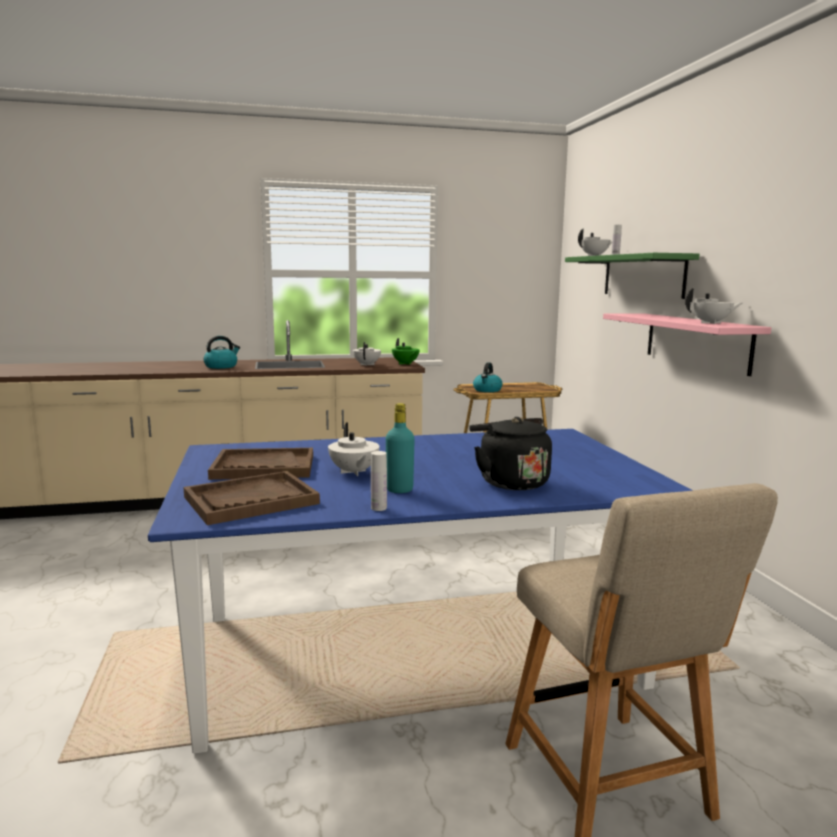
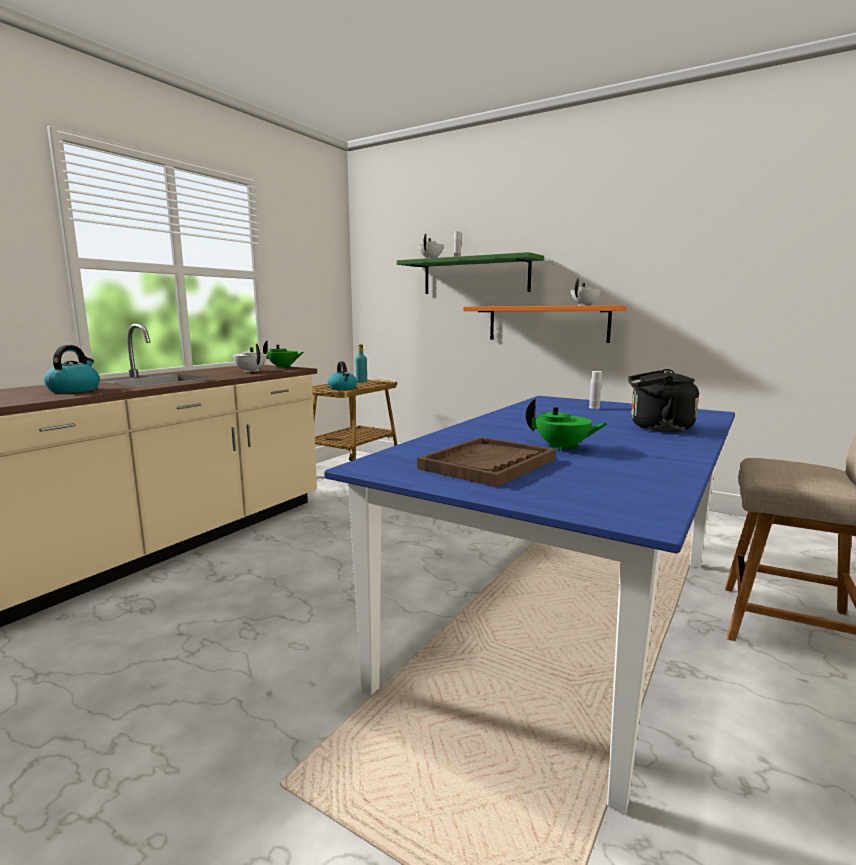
camera: 45 degrees left, 0 degrees up
(251, 500) = (607, 488): brown tray -> none
(353, 472) = (562, 448): white teapot -> green teapot
(378, 508) = (686, 462): white bottle -> white bottle (594, 408)
(399, 490) = (639, 449): turquoise bottle -> turquoise bottle (361, 382)
(696, 341) = (547, 323): pink shelf -> orange shelf

